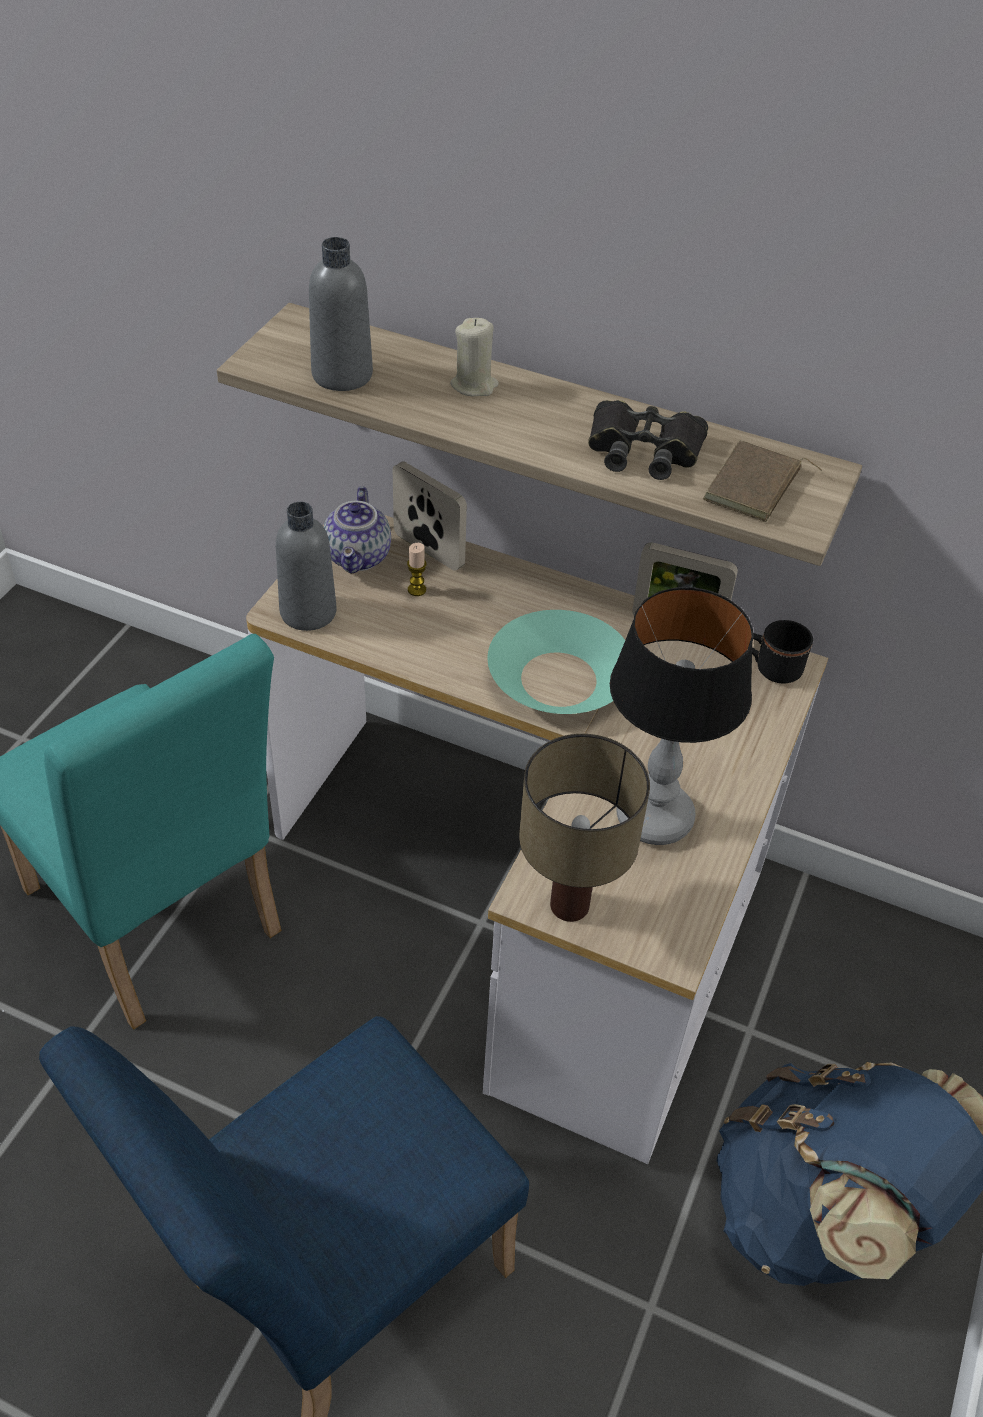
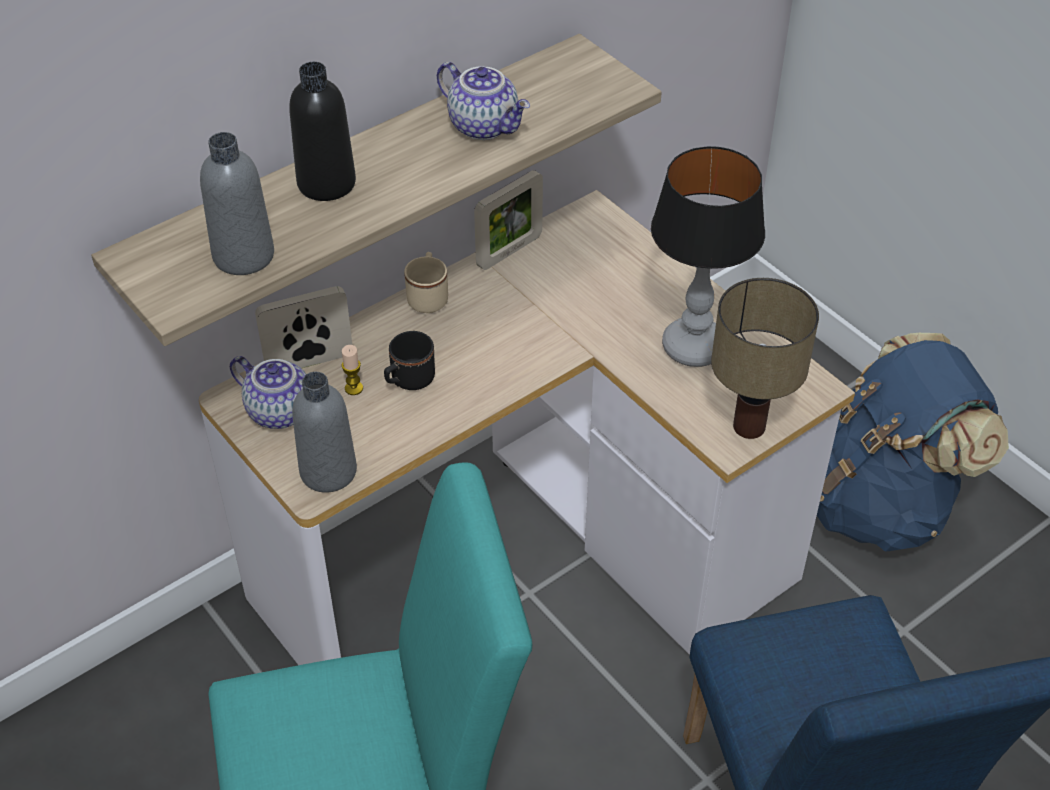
camera: 60 degrees left, 0 degrees up
(474, 385) = (326, 183): beige candle -> black bottle
(559, 678) = (520, 341): turquoise bowl -> none
(569, 593) = (428, 296): none -> beige mug
(644, 450) = (485, 126): black binoculars -> teapot
(755, 488) = (570, 91): brown book -> none
(771, 668) = (588, 222): black mug -> black mug (408, 381)

